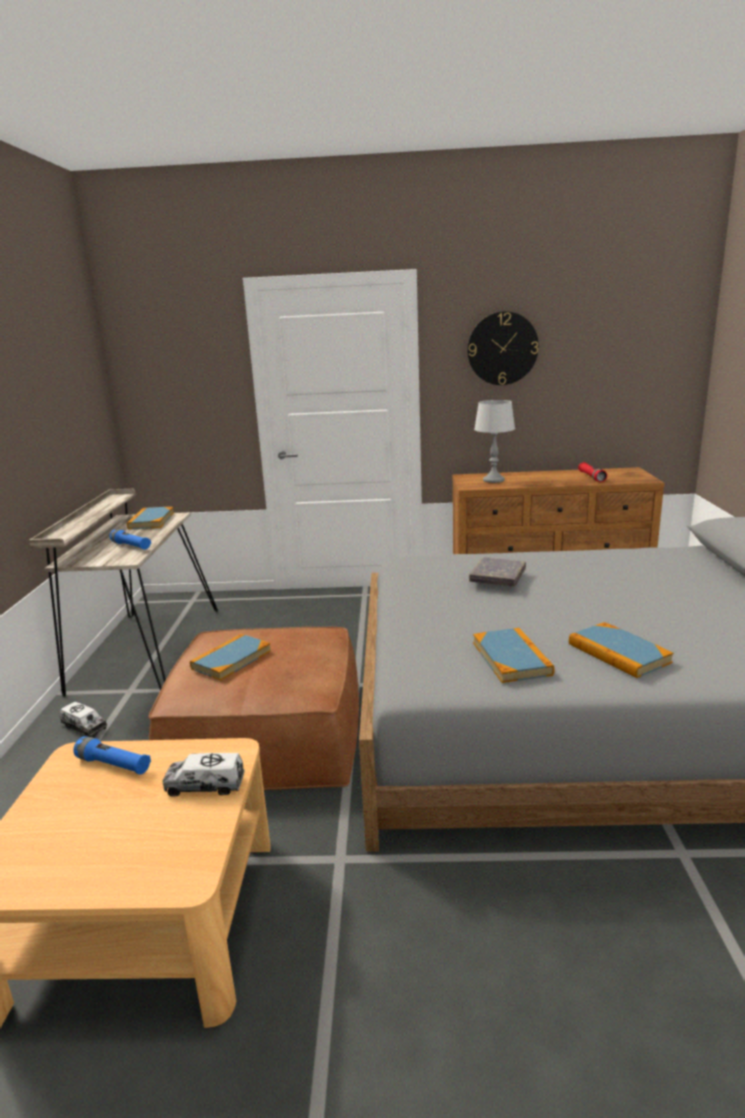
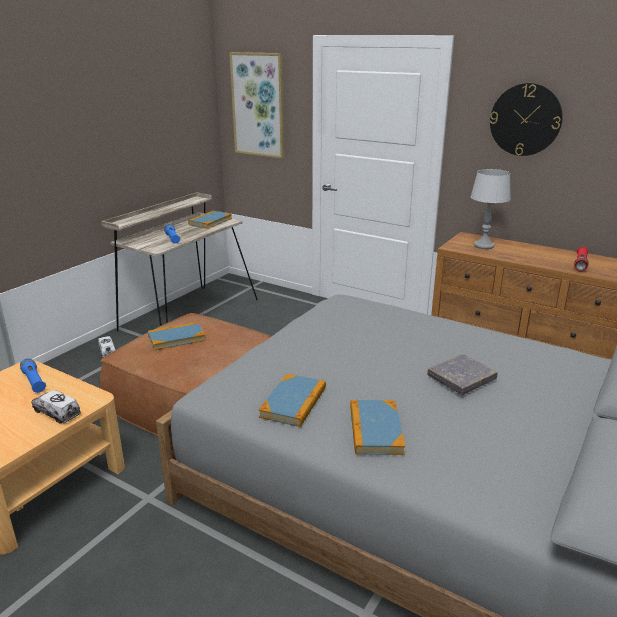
camera: 30 degrees right, 5 degrees up
(171, 369) = (258, 105): none -> picture
(497, 576) = (380, 333): grey book -> grey book (461, 378)

